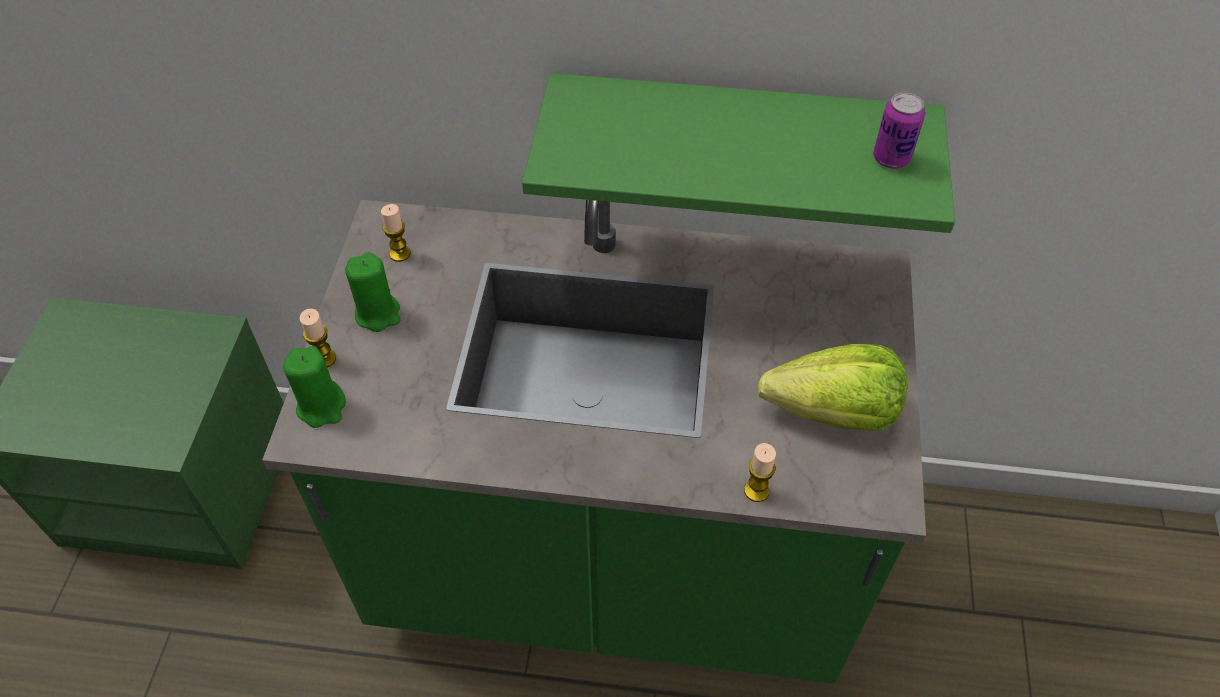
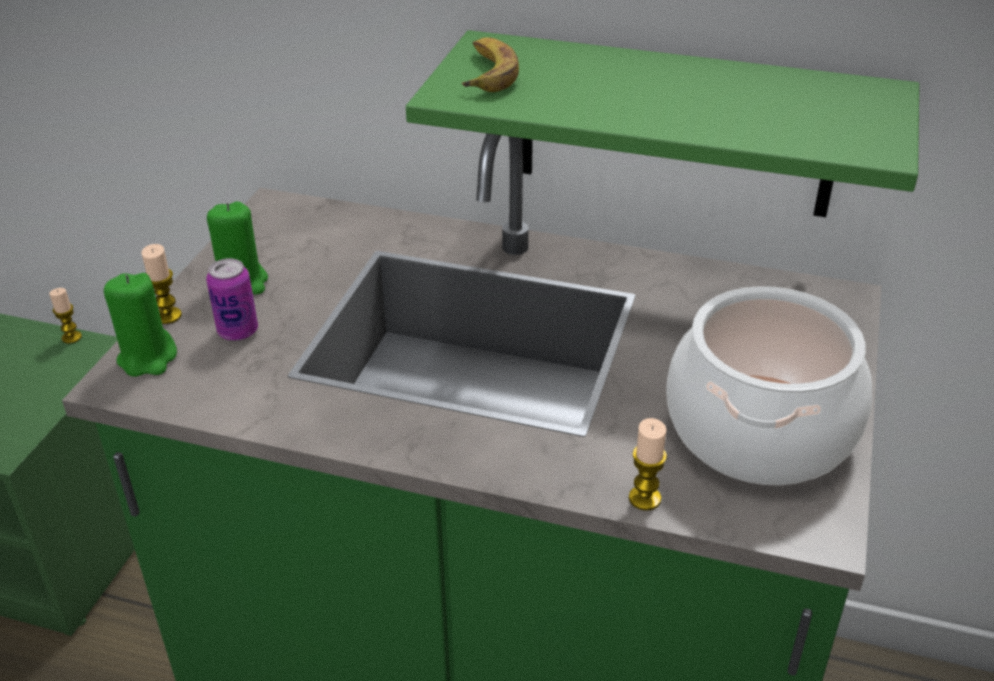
camera: 10 degrees right, 15 degrees down
(400, 253) = (285, 234): candle -> candle (71, 337)
(582, 132) = (487, 73): none -> banana
(834, 413) = (760, 431): lettuce -> cooking pot
(891, 158) = (846, 117): can -> can (238, 331)

